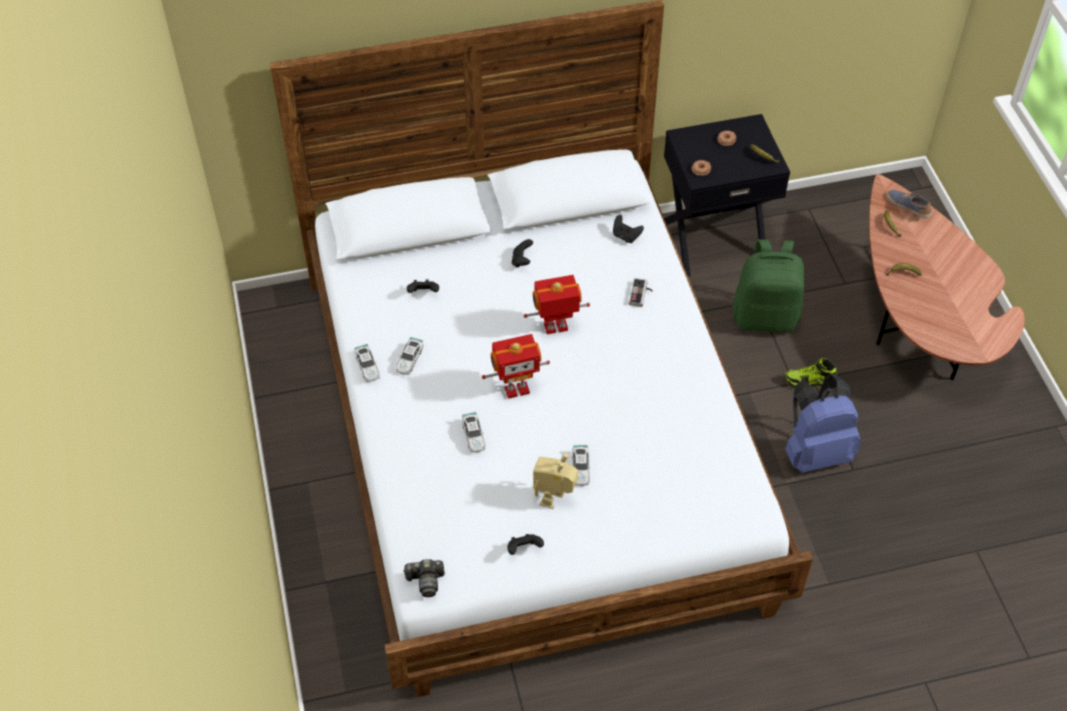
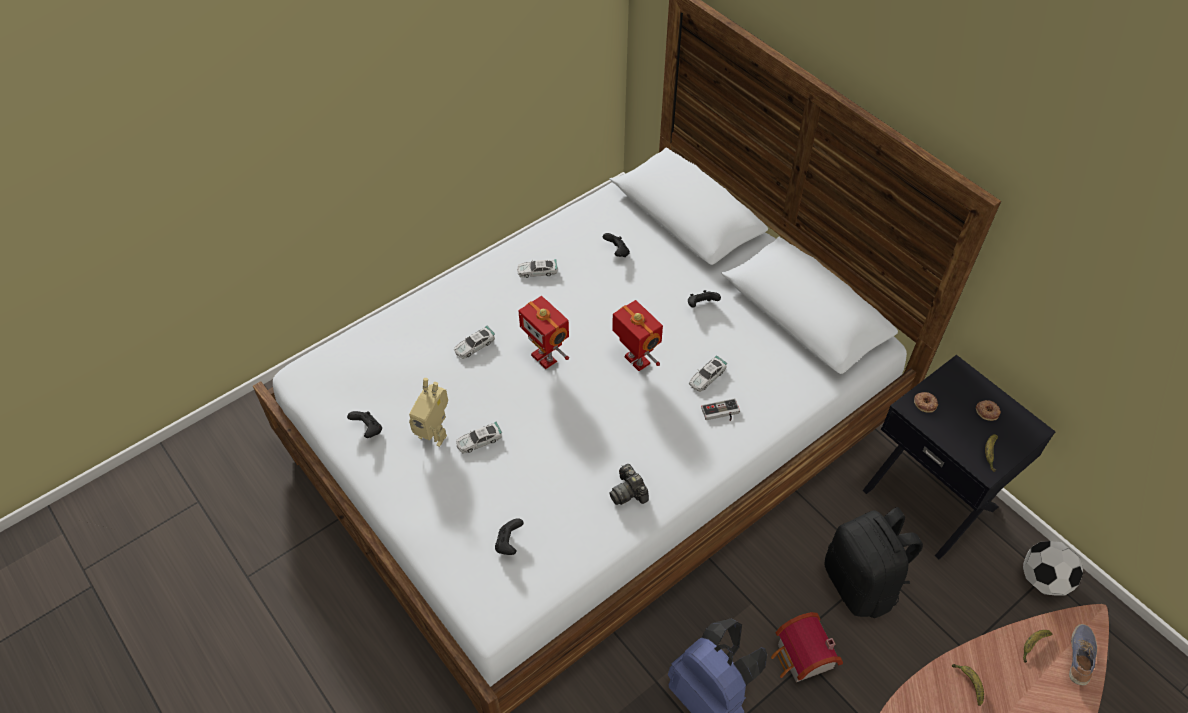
camera: 65 degrees right, 0 degrees up
(367, 366) = (514, 248): toy car -> toy car (707, 377)
(426, 581) = (308, 372): camera -> camera (628, 492)
(555, 498) = (435, 433): toy robot -> toy robot turned 150 degrees counterclockwise
(625, 236) = (788, 374): black game controller -> black game controller (509, 543)
(765, 316) = (861, 584): green backpack -> black backpack
(809, 381) = (802, 659): shoe -> toy house
(811, 212) = (1043, 580): none -> football

